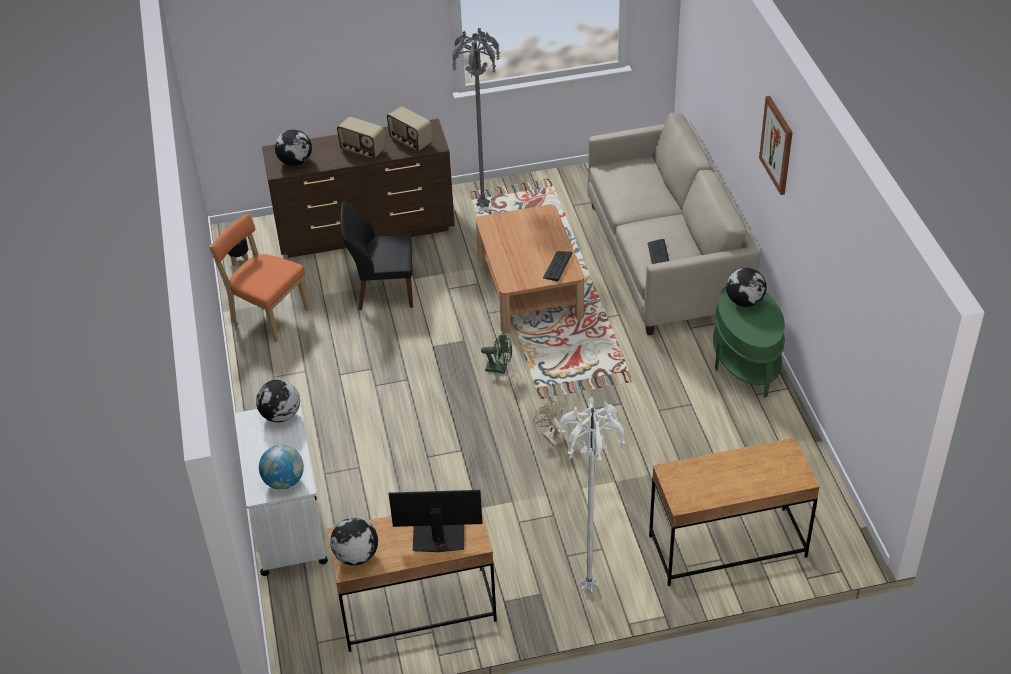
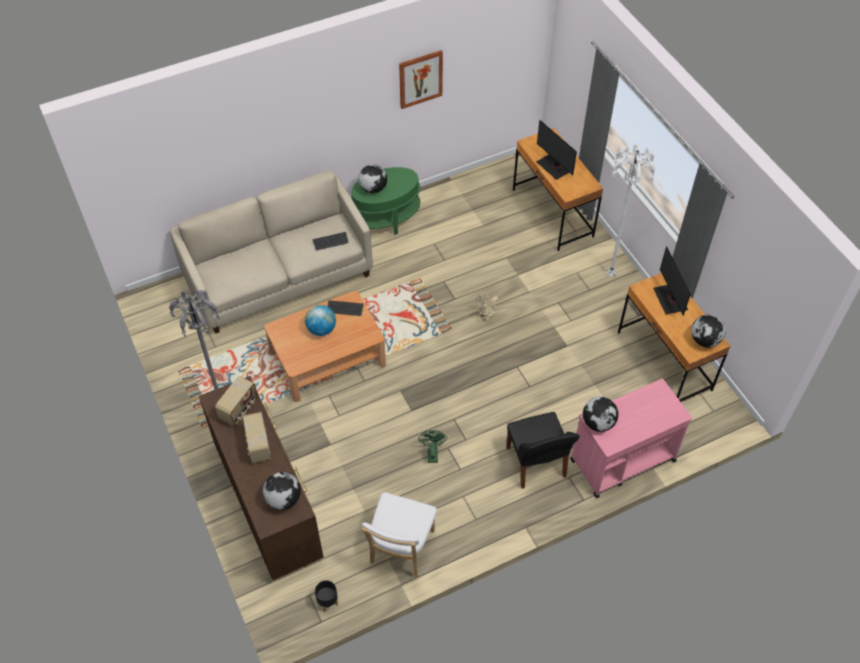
camera: 105 degrees left, 10 degrees up
(267, 315) = (400, 549): orange chair -> white chair
(284, 481) = (660, 401): globe -> globe (321, 329)
(287, 522) = (622, 460): white cart -> pink cart
(362, 151) = (258, 445): radio -> radio turned 150 degrees clockwise
(383, 291) = (351, 463): black chair -> black chair (536, 464)
(499, 369) = (426, 360): green fan -> green fan (432, 453)
(730, 469) = (554, 166): none -> monitor
(777, 145) = (322, 97): picture -> picture (420, 79)

